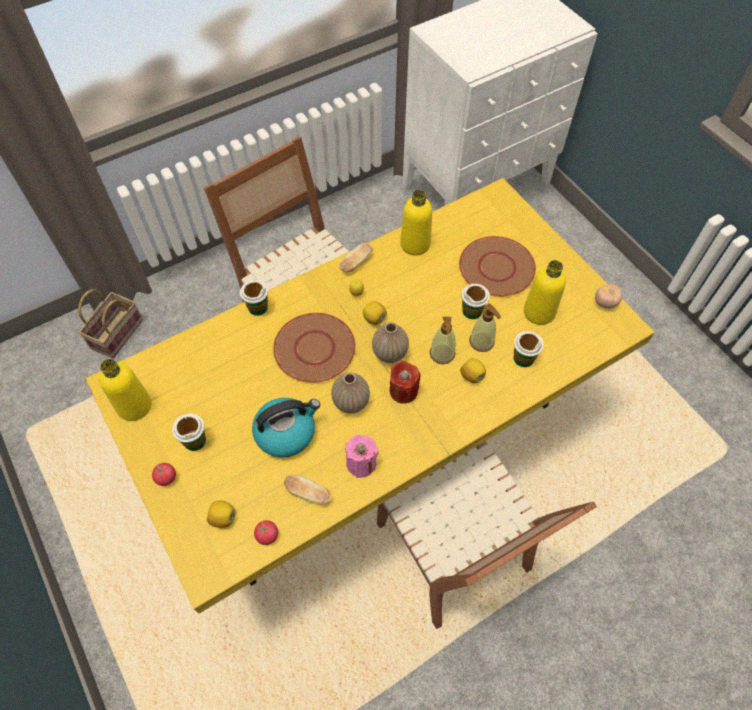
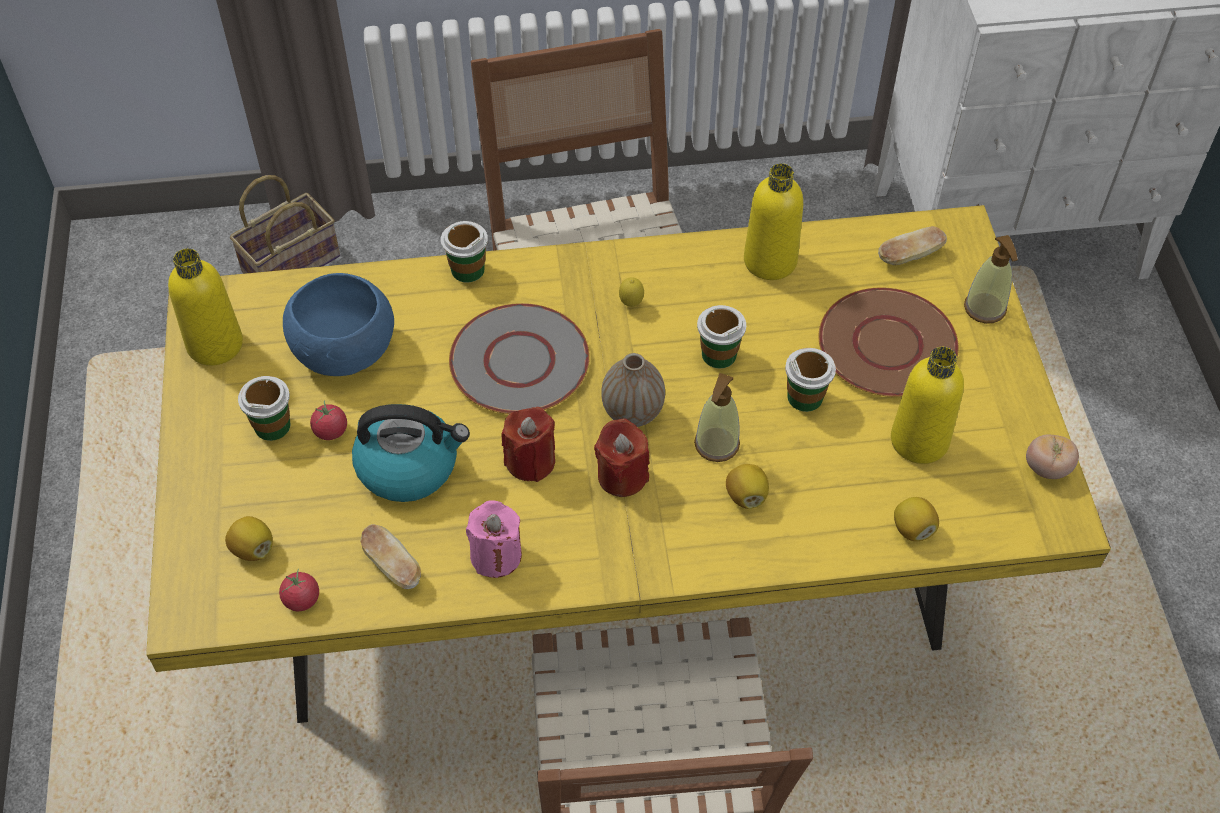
camera: 25 degrees right, 5 degrees down
(166, 477) = (205, 461): tomato -> tomato (331, 431)
(212, 380) = (344, 350): none -> blue bowl
(314, 348) = (520, 360): brown plate -> grey plate
(351, 402) = (530, 461): vase -> red candle
(356, 263) = (657, 257): bread -> bread (910, 256)
(374, 319) = (638, 351): lemon -> lemon (912, 529)
(481, 342) = (793, 450): soap dispenser -> soap dispenser (985, 308)
(523, 358) = (849, 502): cup -> cup (718, 354)

